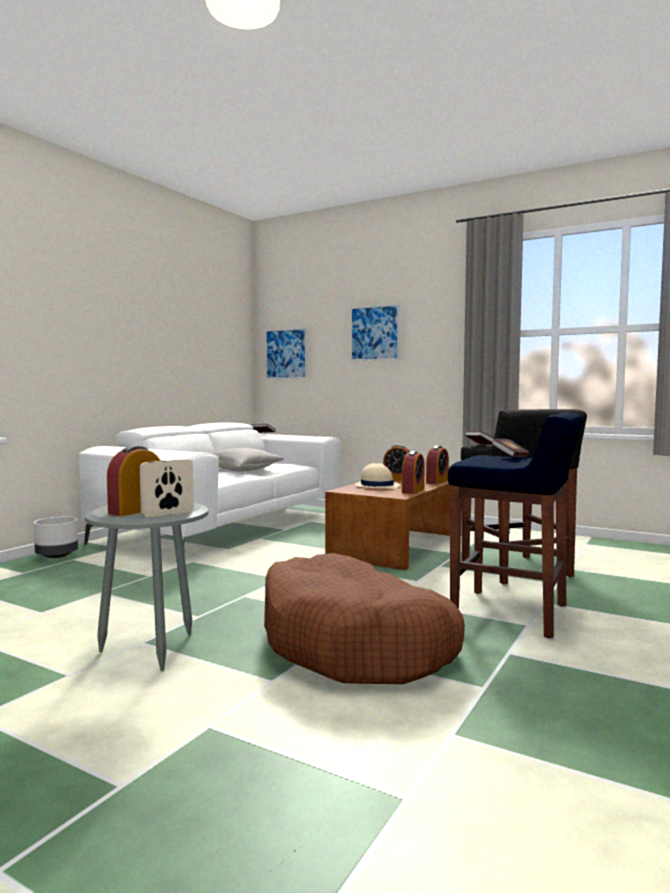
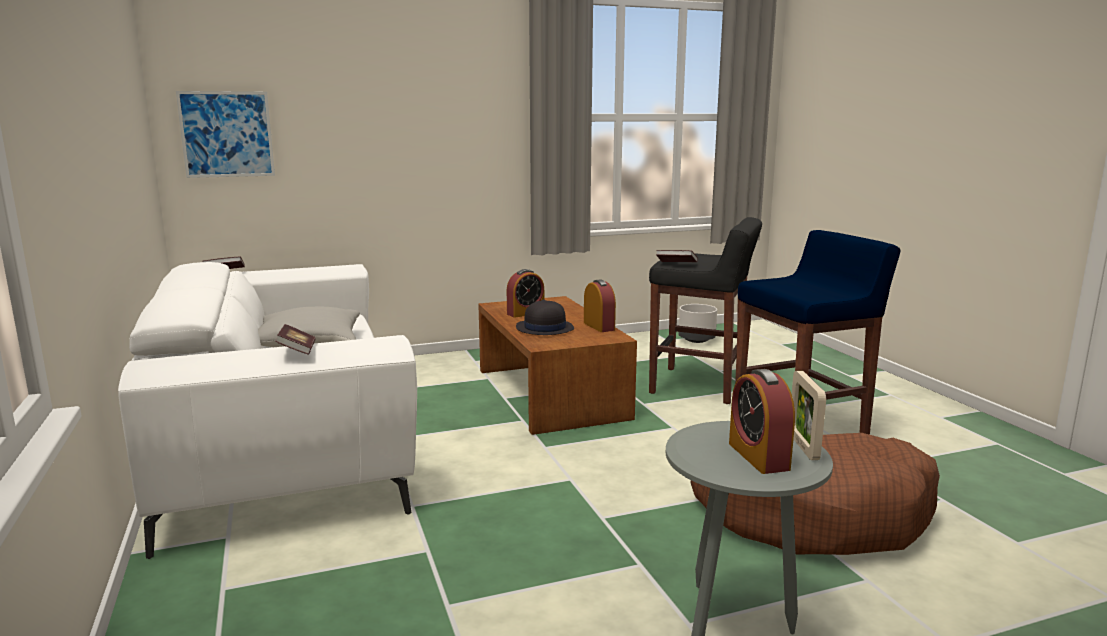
camera: 50 degrees left, 10 degrees up
(57, 555) = (169, 598): grey planter -> grey planter (696, 340)
(374, 333) = (391, 107): picture -> none
(377, 486) = (544, 328): beige hat -> black hat
(437, 482) = (568, 307): alarm clock -> none
(510, 457) = (786, 280): book -> book (297, 351)

